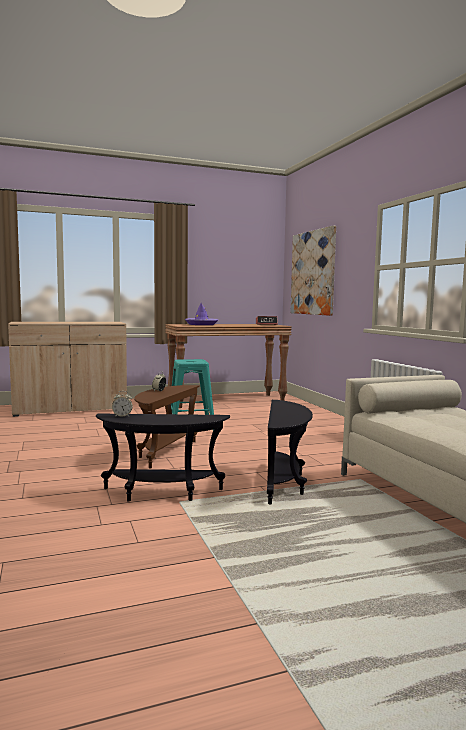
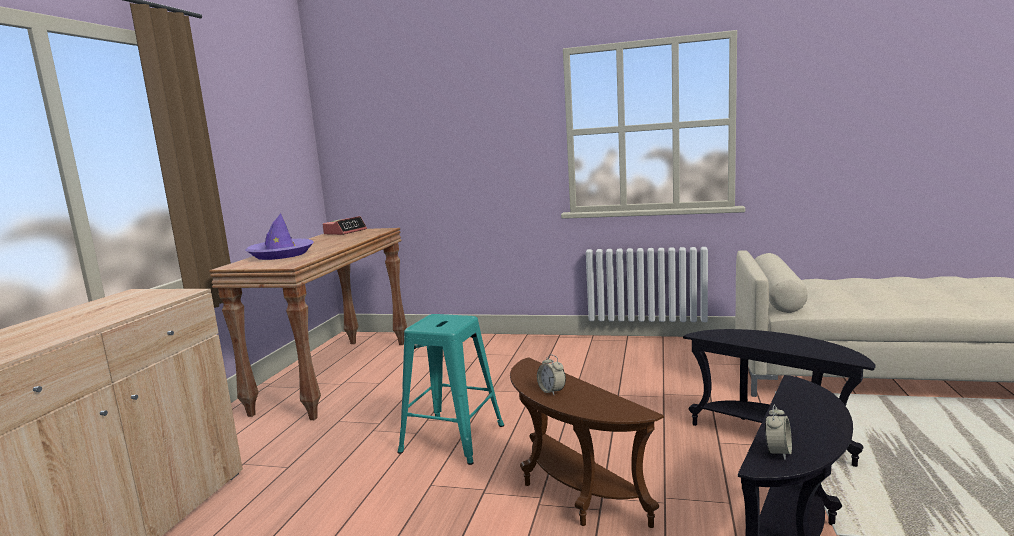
camera: 55 degrees left, 5 degrees up
(313, 273) = (411, 142): picture -> none

